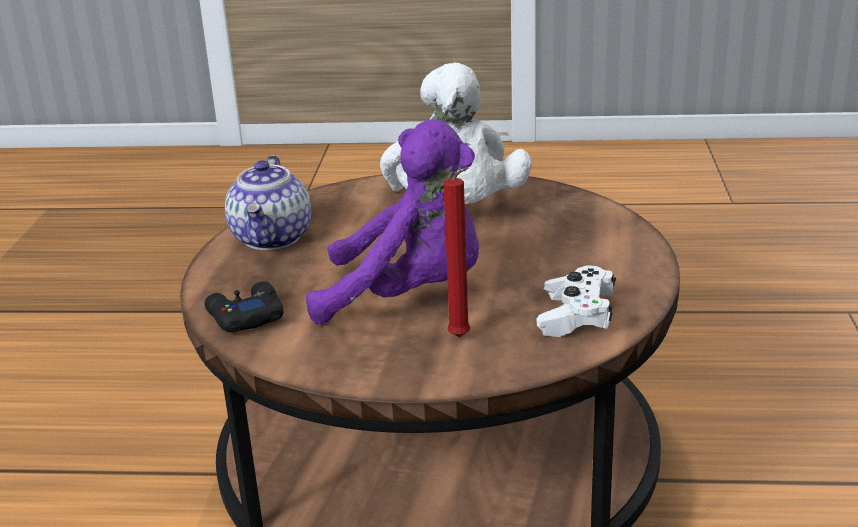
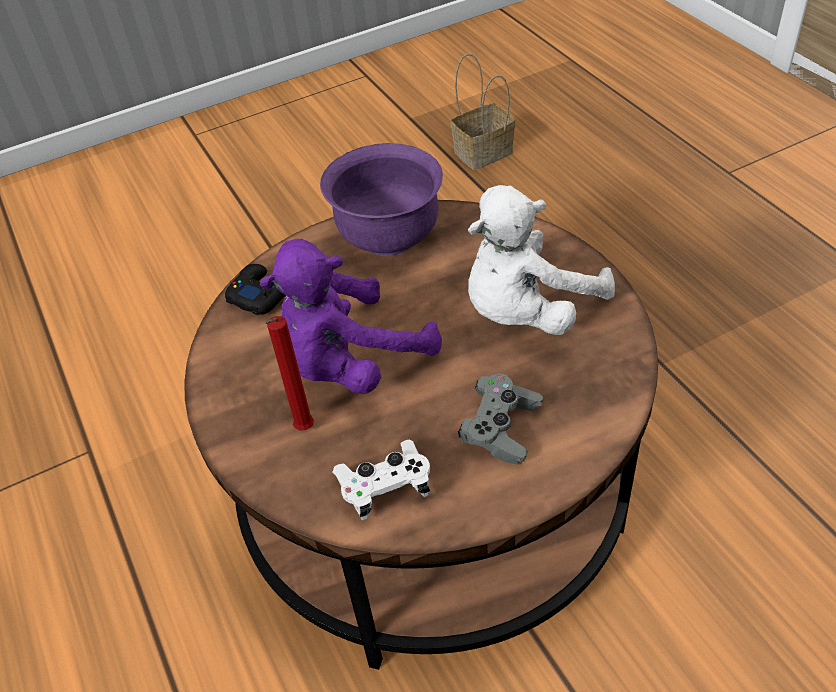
camera: 60 degrees right, 20 degrees up
(76, 291) = (484, 151): none -> basket
(273, 238) = (389, 237): teapot -> purple bowl
(408, 296) = (350, 364): purple plush toy -> purple plush toy turned 75 degrees clockwise
(568, 254) = (501, 428): none -> grey game controller

